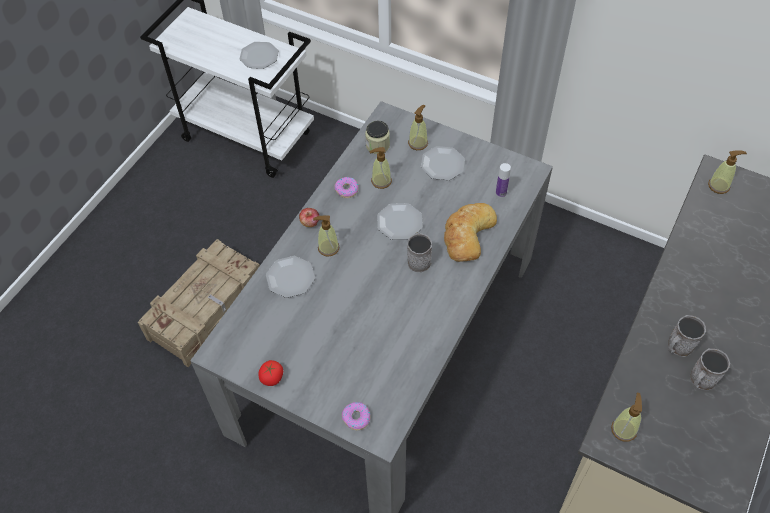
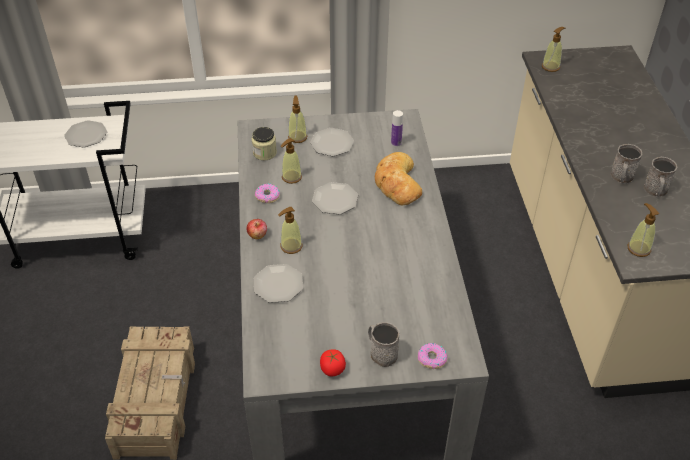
camera: 35 degrees left, 10 degrees down
(418, 259) = (374, 218): grey mug -> grey mug (381, 352)

